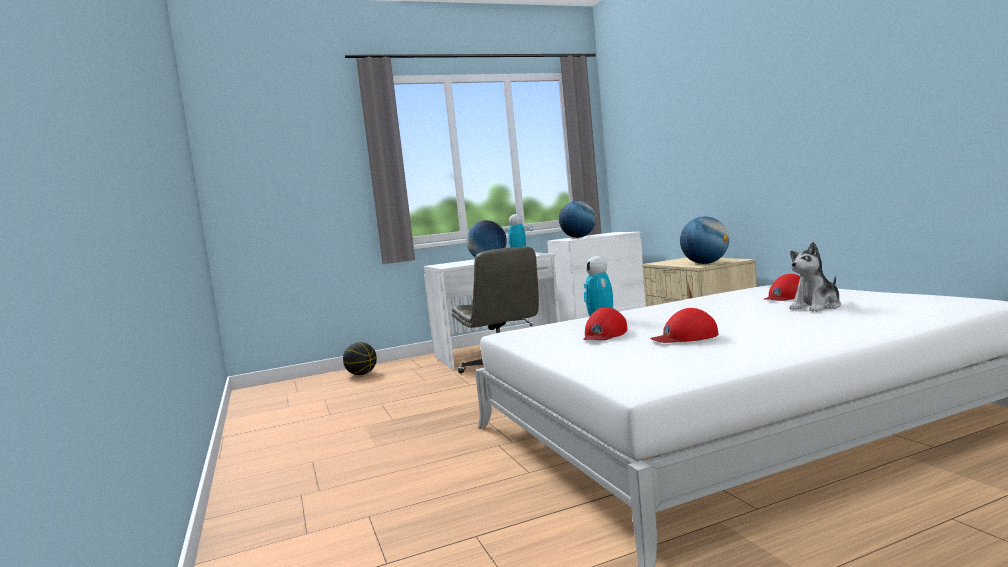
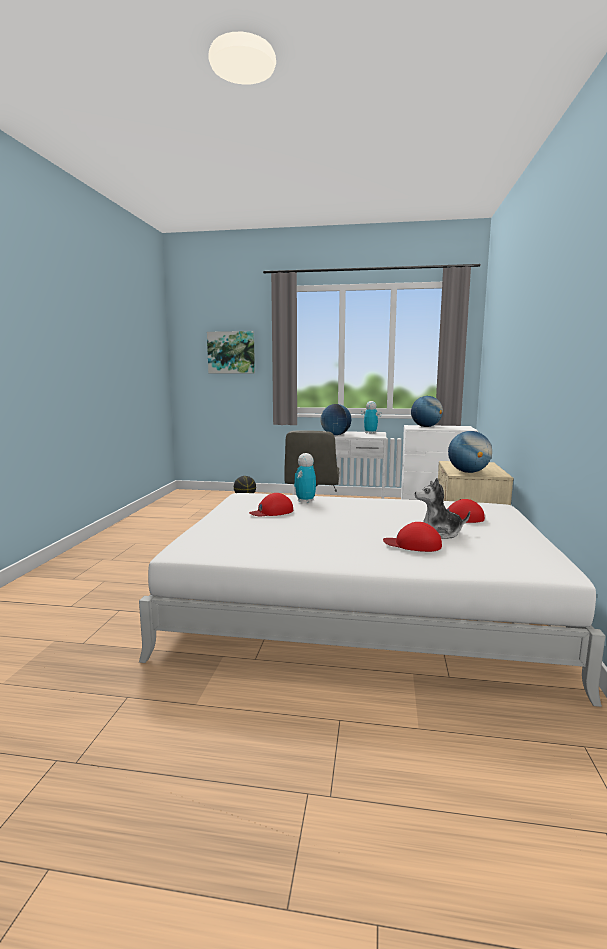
camera: 30 degrees right, 5 degrees up
(303, 170) = (231, 352): none -> picture
(685, 337) = (295, 528): red cap -> red cap (413, 544)

